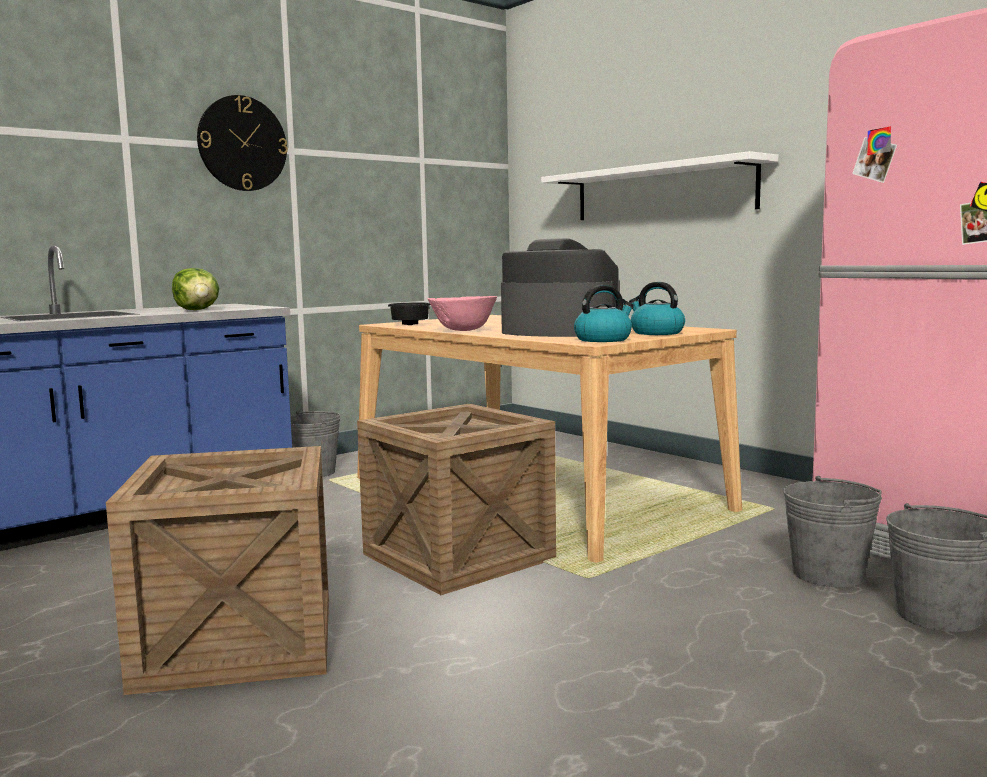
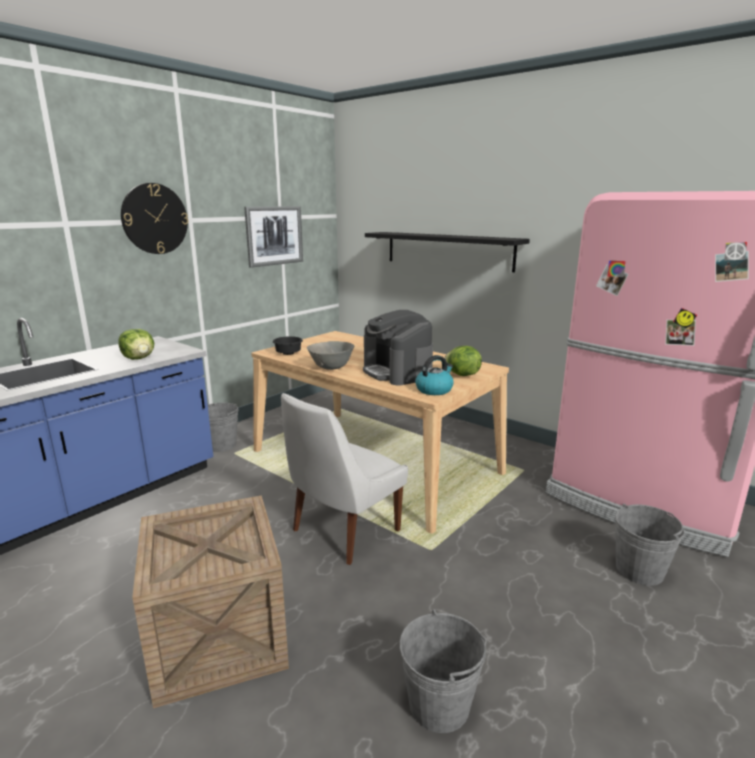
camera: 10 degrees left, 10 degrees up
(412, 184) = (274, 235): none -> picture
(458, 556) = (343, 532): crate -> white chair
(463, 330) = (331, 368): pink bowl -> grey bowl
(558, 332) = (397, 372): coffee machine -> coffee machine turned 135 degrees counterclockwise
(656, 333) = (462, 375): kettle -> lettuce
(661, 191) = (448, 250): white shelf -> black shelf
(828, 574) = (570, 534): grey bucket -> grey bucket (439, 704)

